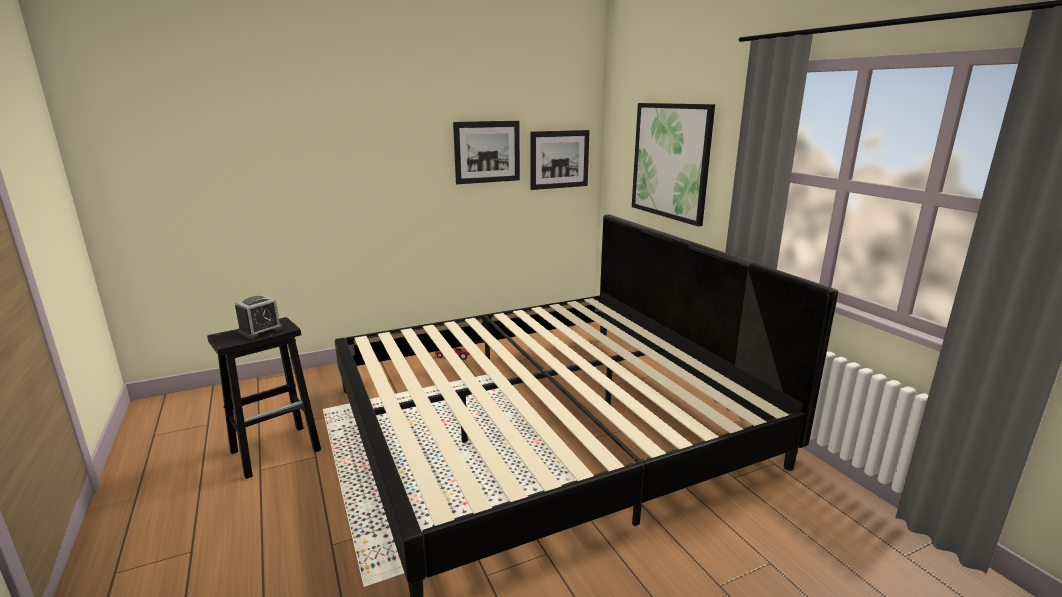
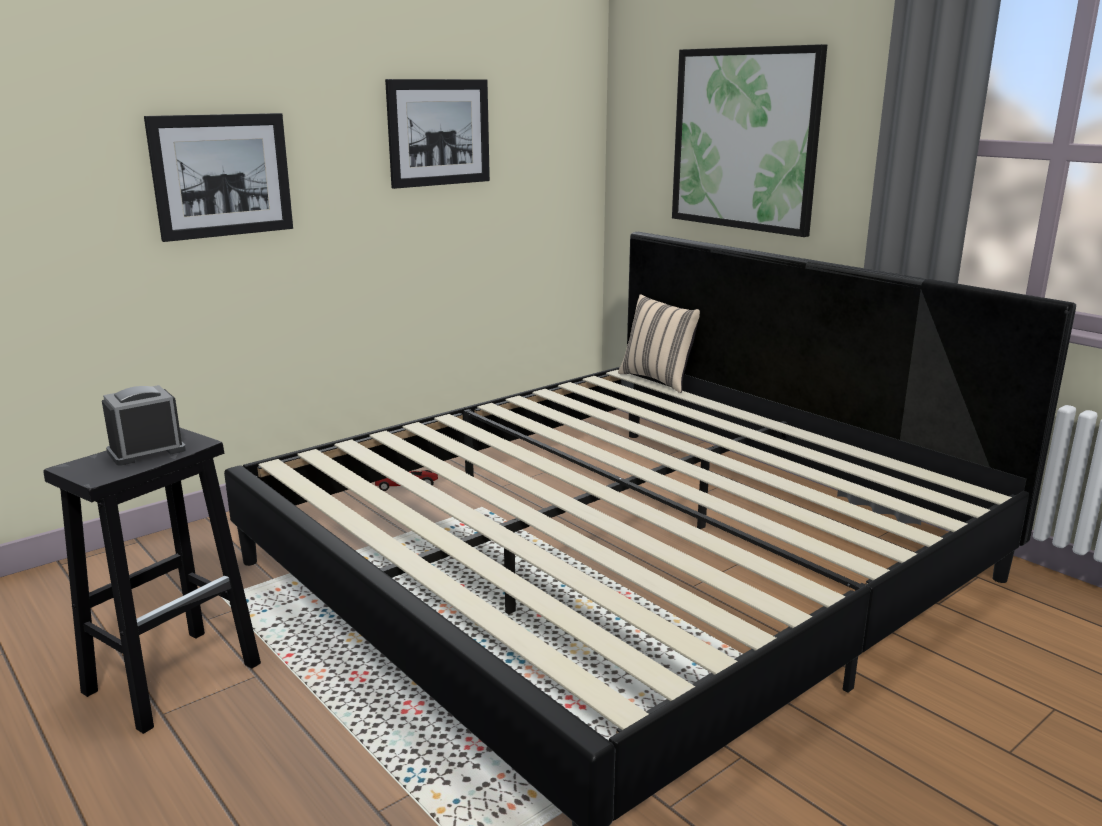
camera: 15 degrees left, 0 degrees up
(260, 330) = (146, 451): alarm clock -> alarm clock turned 150 degrees counterclockwise
(559, 159) = (546, 146): picture -> picture (222, 175)
(613, 307) = (659, 379): none -> beige pillow

